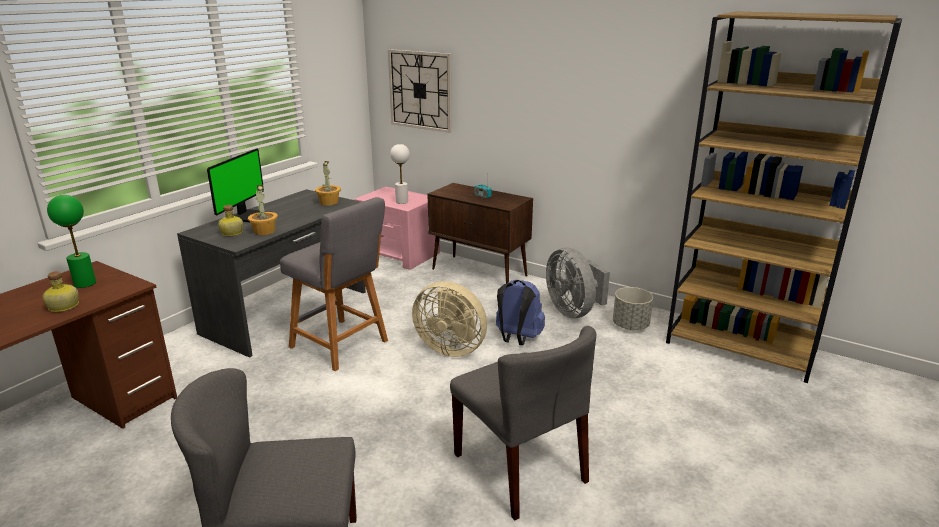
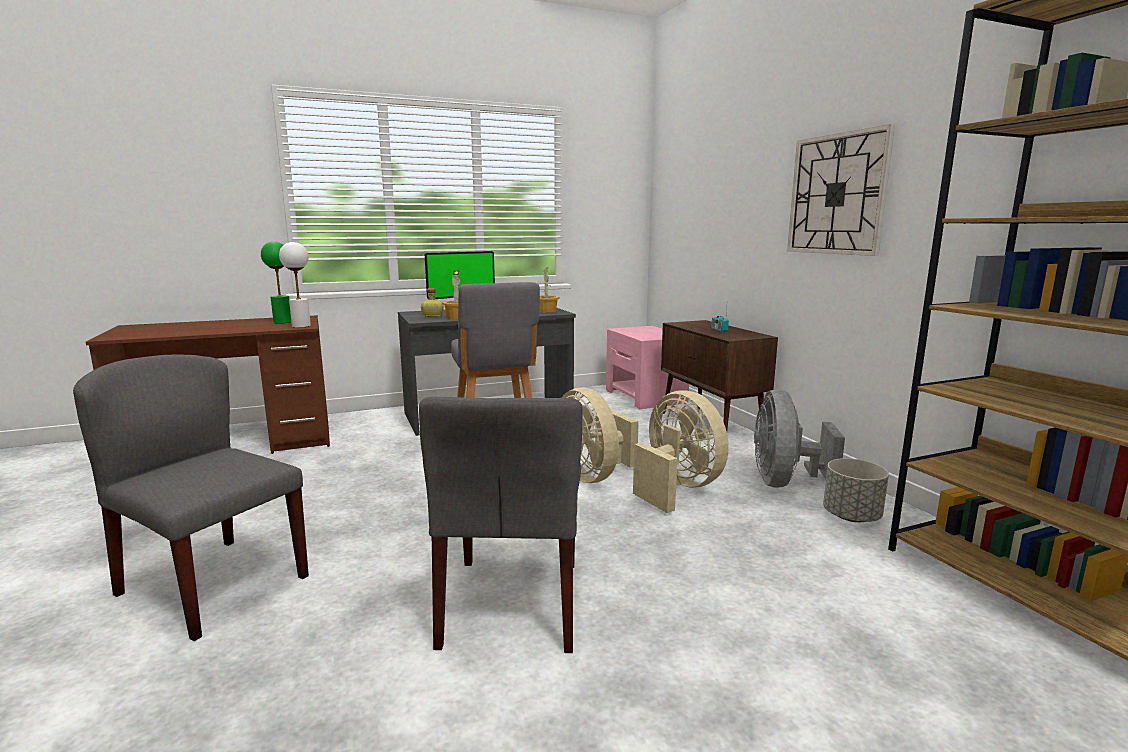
camera: 35 degrees right, 10 degrees down
(62, 307) = (242, 328): bottle -> none
(401, 202) = (647, 335): white table lamp -> white table lamp (301, 326)
(420, 90) = (687, 217): wall clock -> wall clock (837, 194)
(517, 339) = (677, 488): blue backpack -> beige fan

